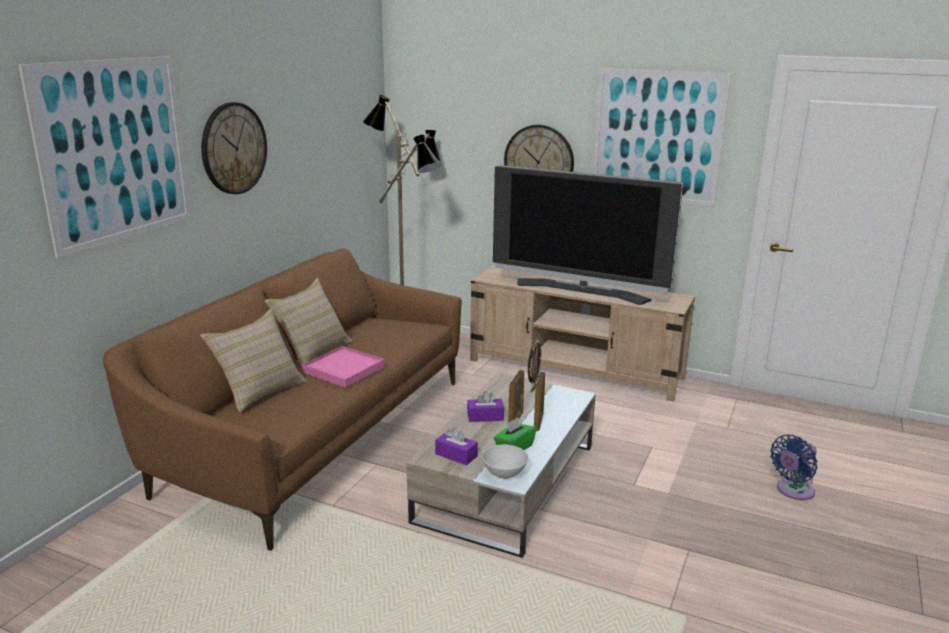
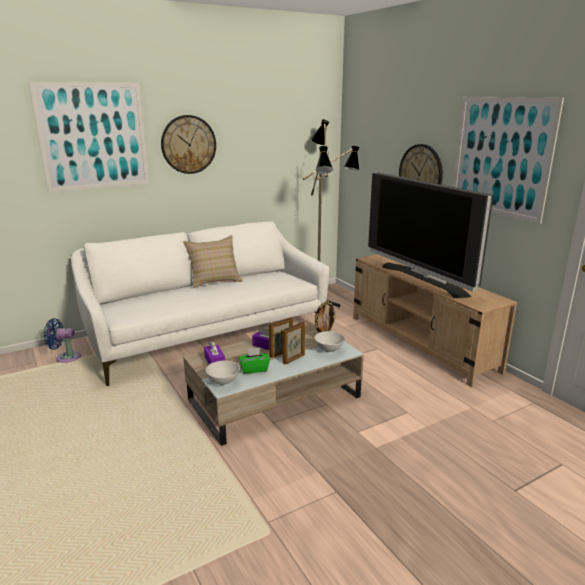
camera: 35 degrees right, 0 degrees up
(259, 391) = (155, 294): beige pillow -> none
(314, 435) = (206, 335): brown sofa -> white sofa
(344, 369) = (211, 294): pink tray -> none
(557, 400) = (329, 350): none -> white bowl
(793, 491) = (487, 489): blue fan -> blue fan (65, 358)

